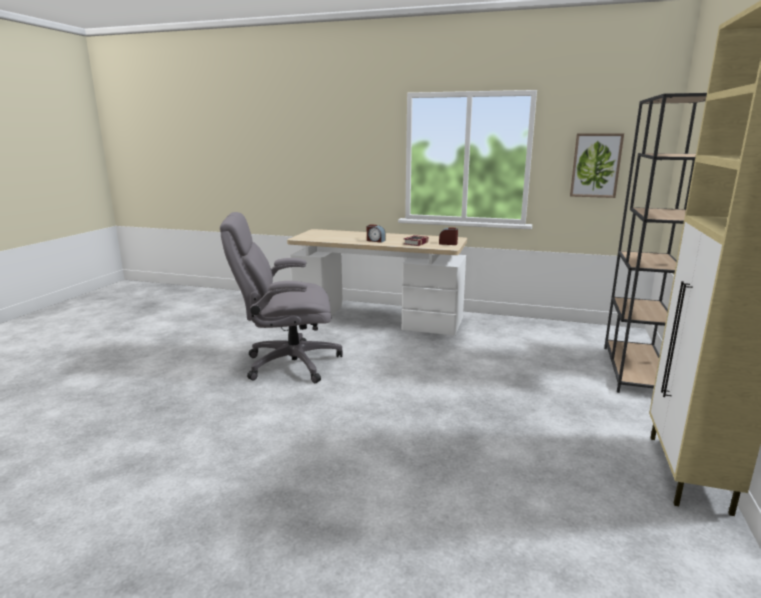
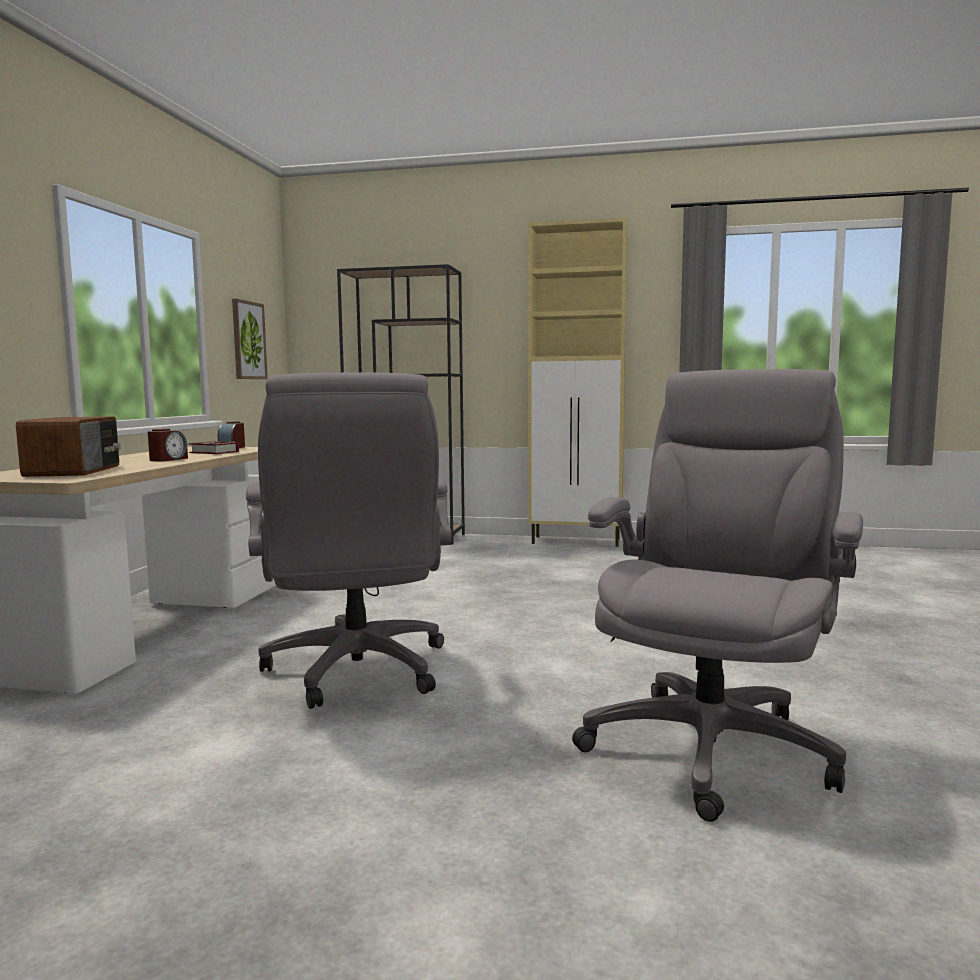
camera: 95 degrees left, 10 degrees down
(128, 451) = (715, 743): none -> grey office chair
(330, 236) = (75, 471): none -> radio

